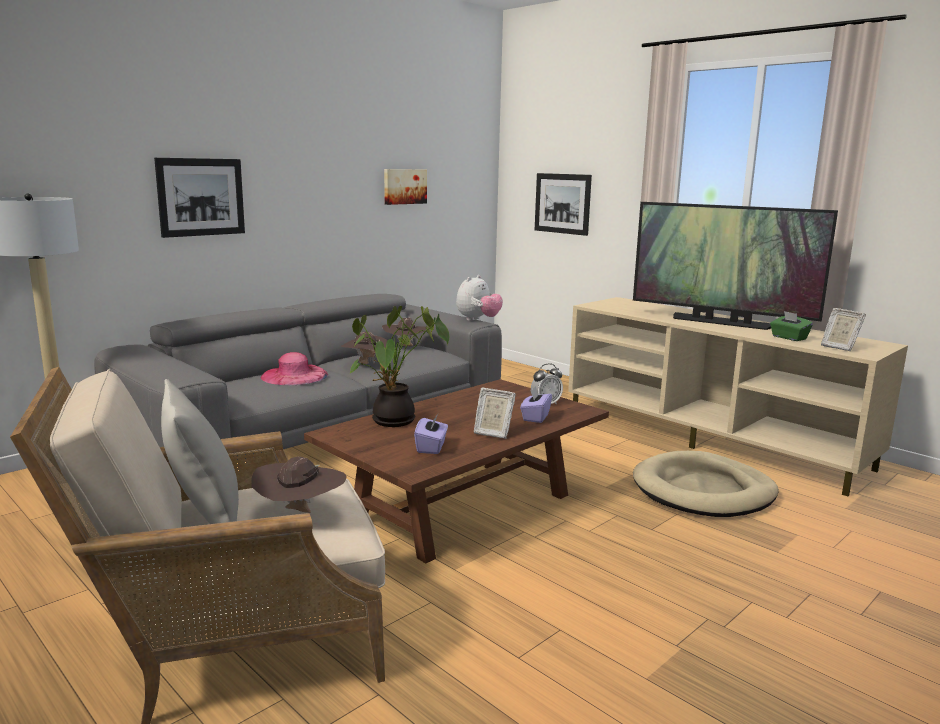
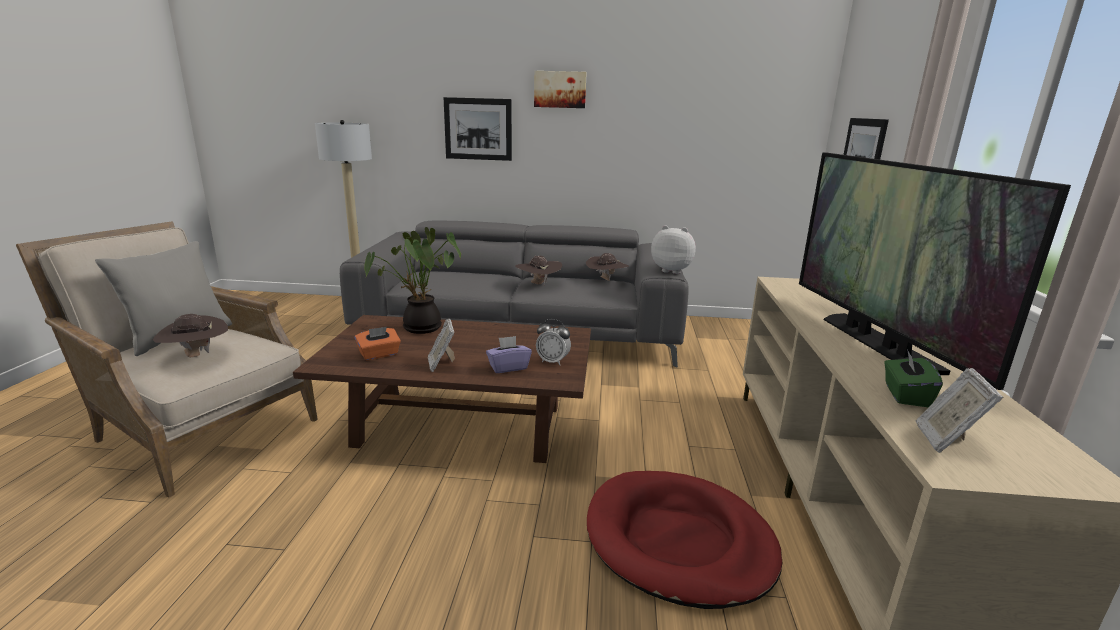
camera: 50 degrees right, 5 degrees up
(294, 375) = (474, 278): pink hat -> none
(404, 186) = (686, 128): picture -> picture (560, 89)
(431, 447) = (379, 354): purple tissue box -> orange tissue box
(478, 320) = (672, 270): plush toy -> plush toy turned 150 degrees counterclockwise
(703, 490) = (679, 541): beige dog bed -> red dog bed

